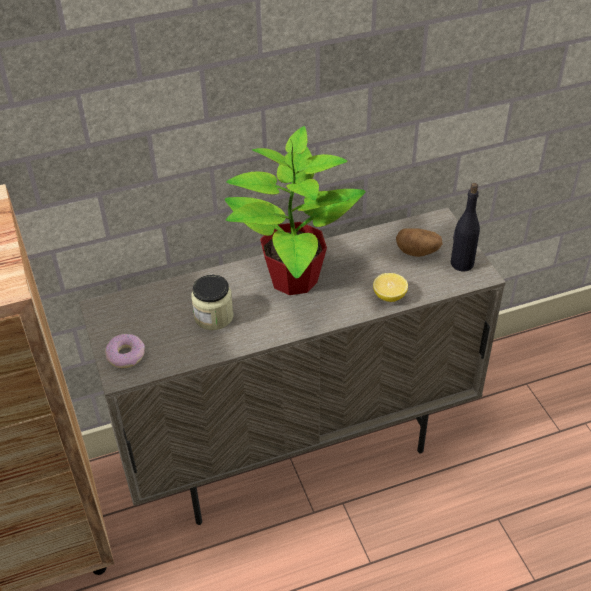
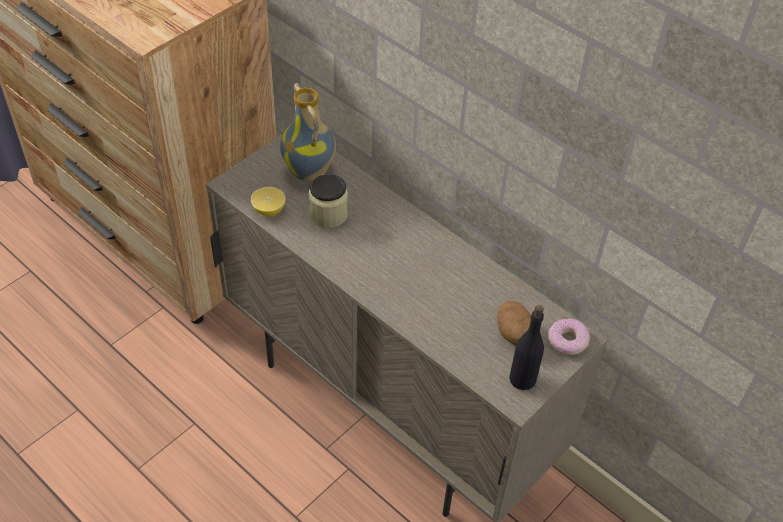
camera: 60 degrees right, 5 degrees up
(126, 355) = (252, 178): donut -> donut (567, 341)
(150, 311) = (310, 172): none -> vase
(292, 279) = (409, 250): potted plant -> none
(389, 296) = (433, 332): lemon -> lemon (269, 210)

